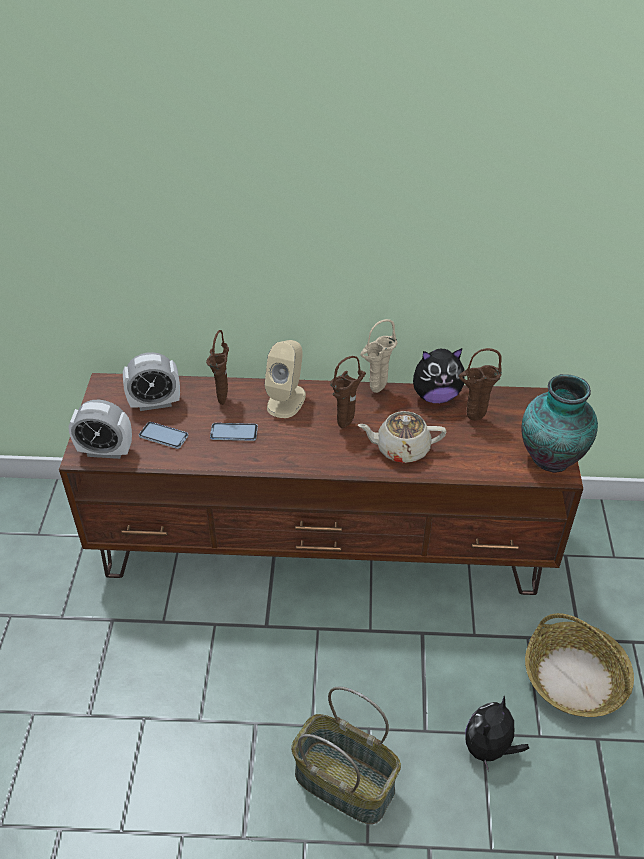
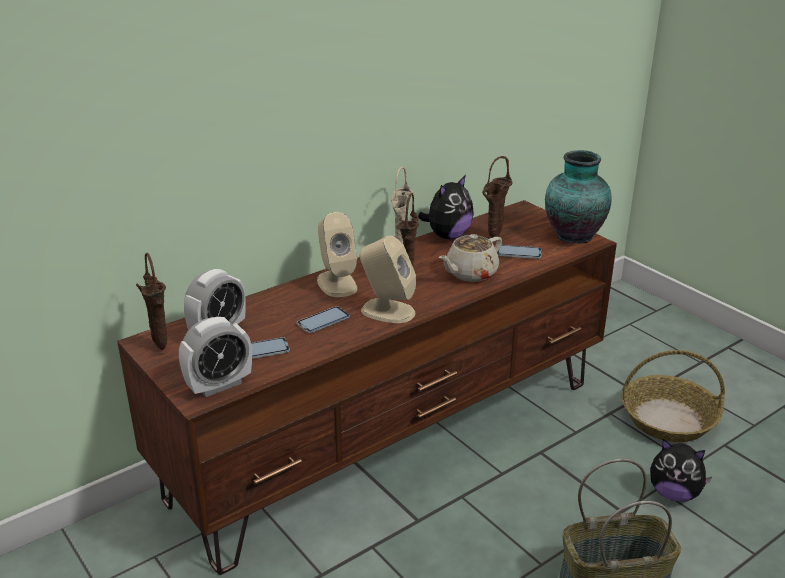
camera: 40 degrees left, 15 degrees down
(223, 400) = (281, 305): brown vase -> brown vase (159, 346)
(289, 450) = (387, 311): none -> beige speaker
(472, 449) = (518, 253): none -> phone
(489, 748) = (674, 493): plush toy -> plush toy turned 60 degrees counterclockwise

